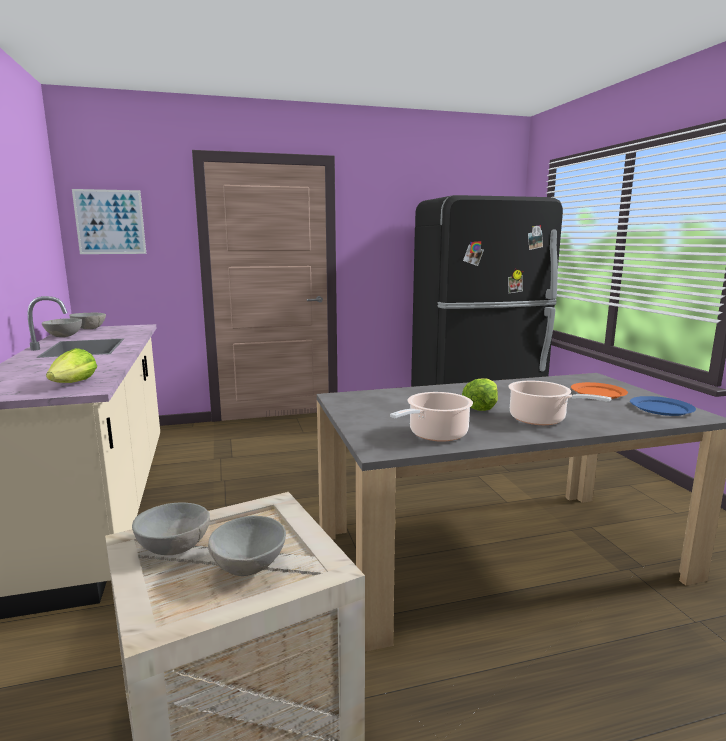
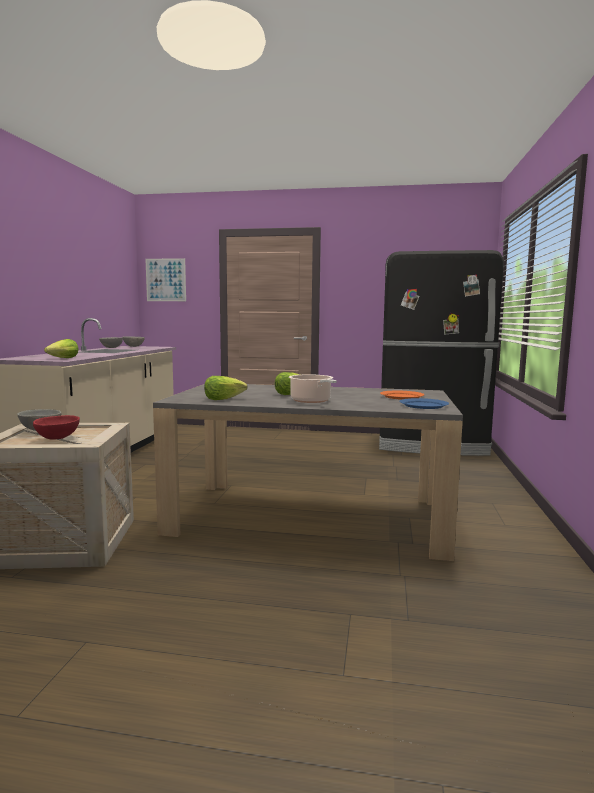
camera: 25 degrees right, 5 degrees down
(250, 567) = (58, 438): grey bowl -> red bowl
(435, 435) = (223, 399): cooking pot -> lettuce

